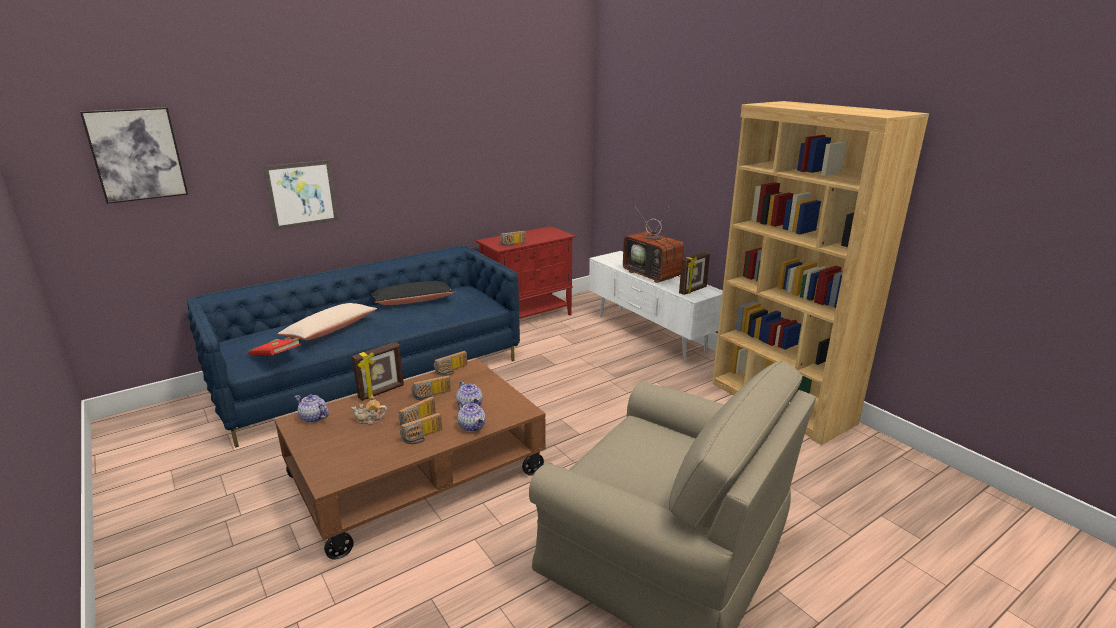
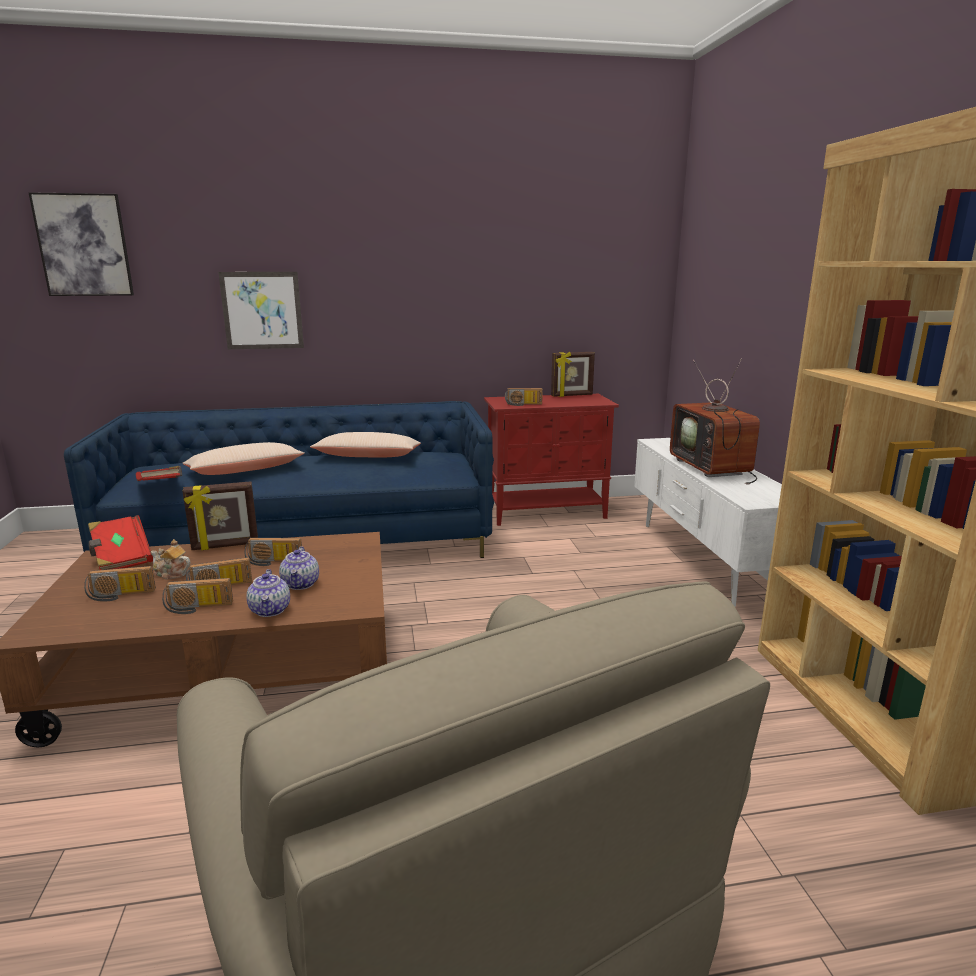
camera: 25 degrees right, 5 degrees down
(313, 418) = (121, 557): teapot -> red book
(413, 301) = (368, 456): black pillow -> beige pillow
(452, 371) = (332, 539): radio -> radio (120, 595)
(693, 290) = (759, 494): picture frame -> picture frame (572, 395)

